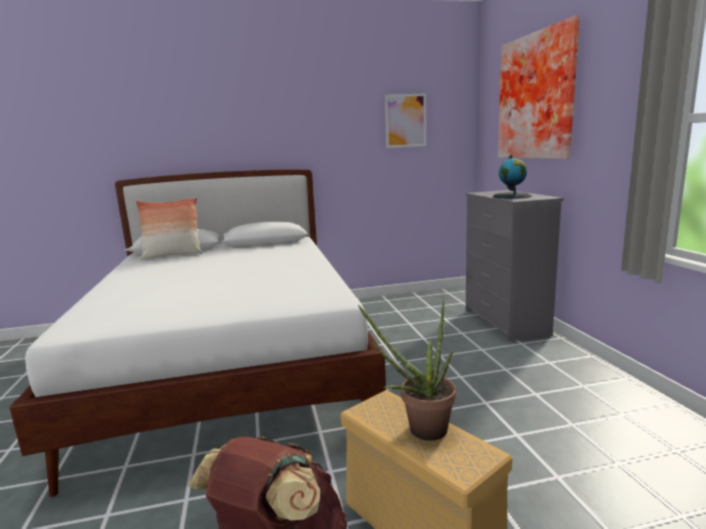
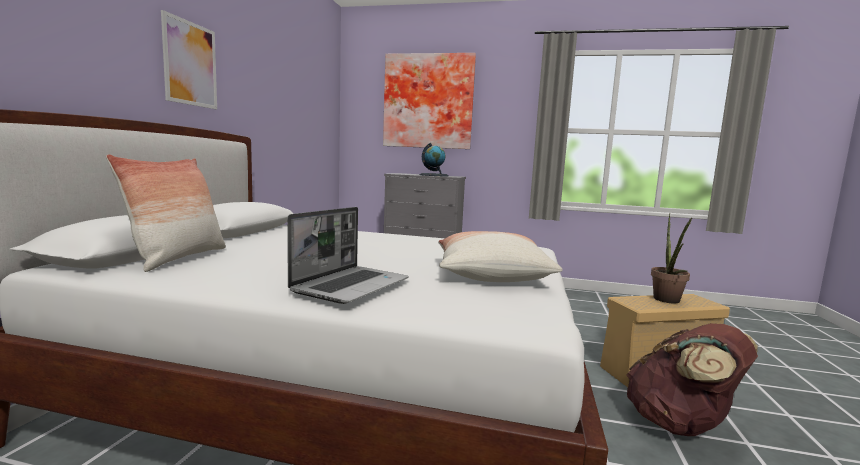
camera: 65 degrees left, 5 degrees down
(124, 287) = (351, 285): none -> laptop
(186, 305) = (490, 275): none -> pillow
(405, 120) = (305, 99): picture -> picture (190, 64)

